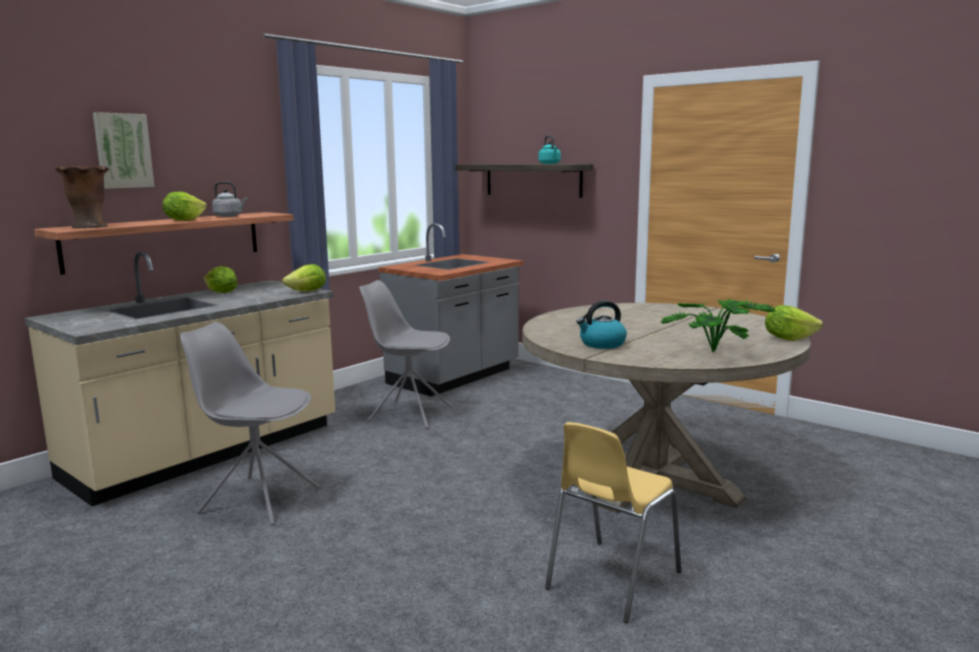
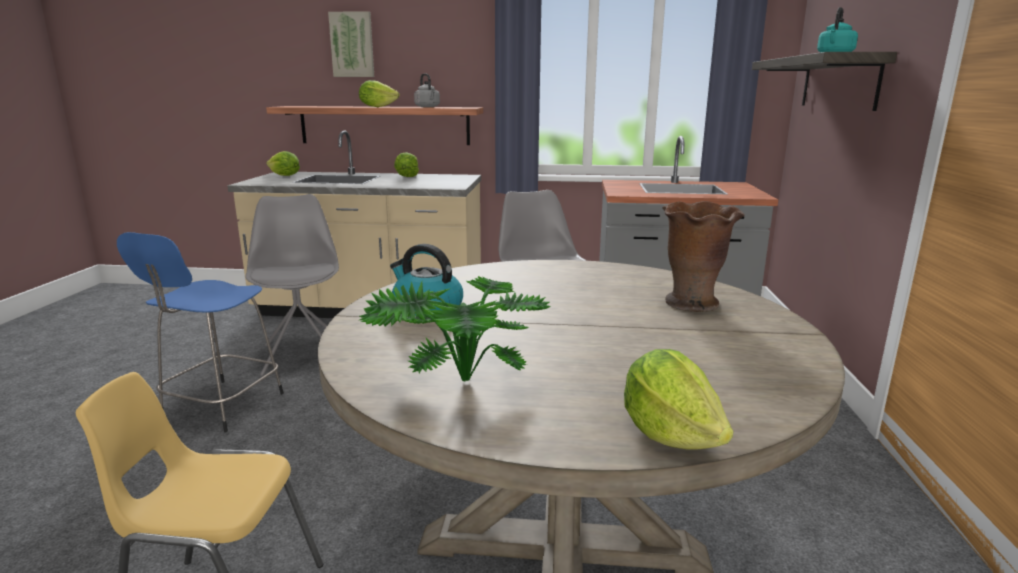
camera: 55 degrees right, 5 degrees up
(90, 226) = (306, 106): brown vase -> brown vase (692, 303)
(307, 291) = (448, 186): lettuce -> lettuce (284, 176)
(307, 553) = (220, 407): none -> blue stool

